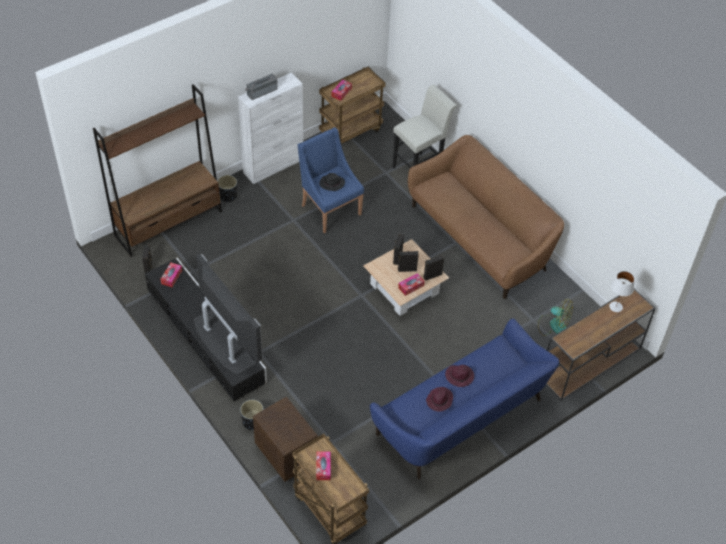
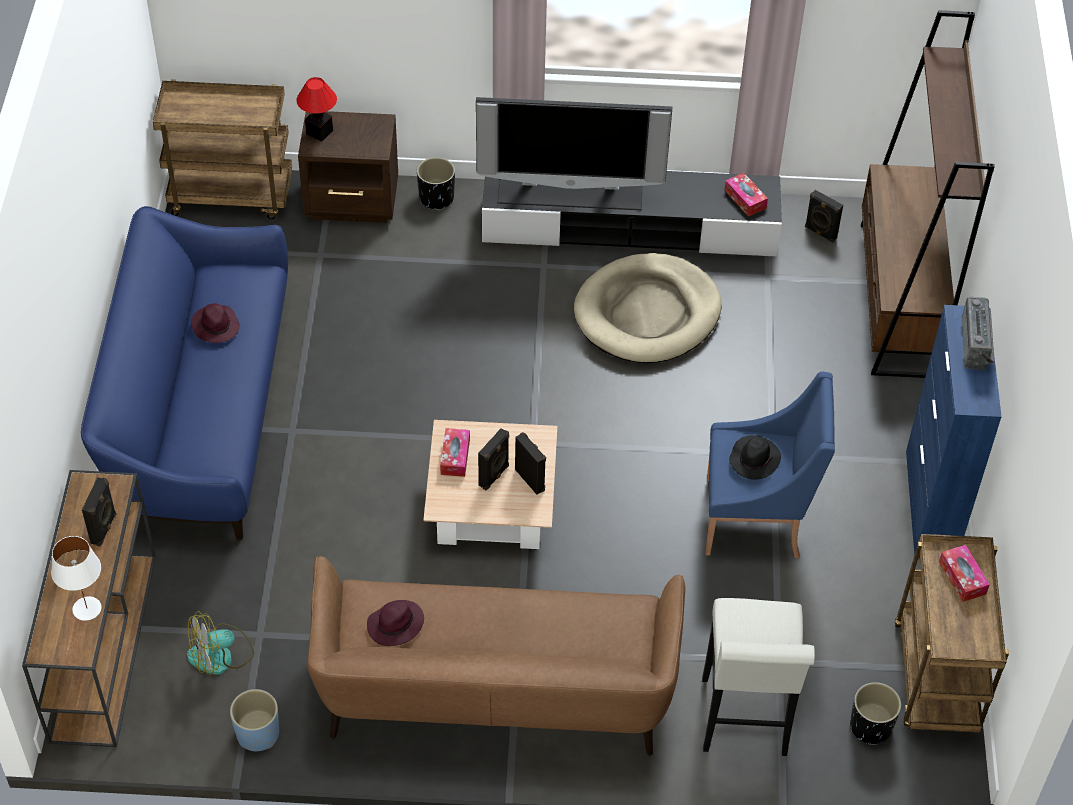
camera: 130 degrees right, 0 degrees up
(228, 196) = (903, 403): black planter -> black planter (870, 727)
(254, 299) = (647, 313): none -> beige dog bed
(273, 166) = (930, 505): white cabinet -> blue cabinet
(293, 438) = (320, 131): none -> table lamp
(323, 468) = (234, 108): tissue box -> none
(432, 275) = (449, 500): black speaker -> black speaker (104, 529)
(460, 376) = (225, 375): purple hat -> purple hat (395, 626)
(568, 292) = (257, 734): none -> blue planter

